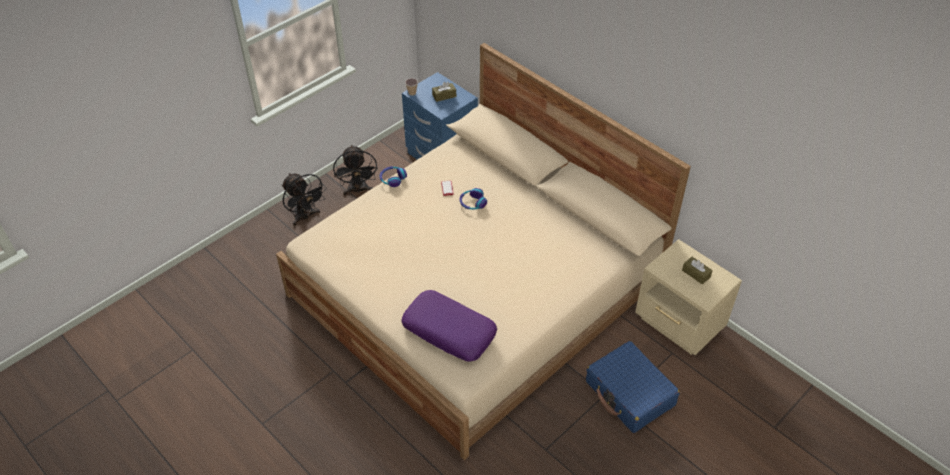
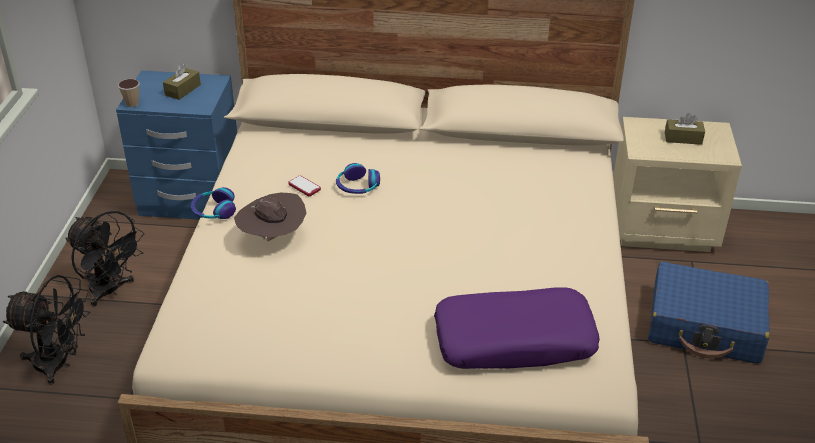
camera: 40 degrees left, 10 degrees down
(402, 210) = (272, 238): none -> brown hat

